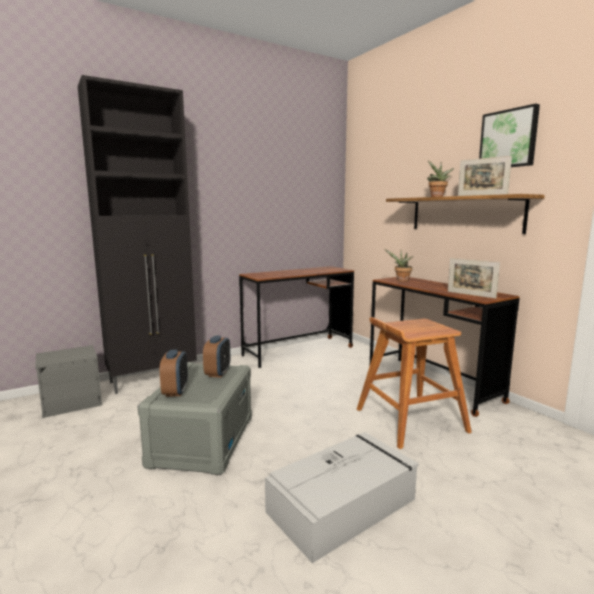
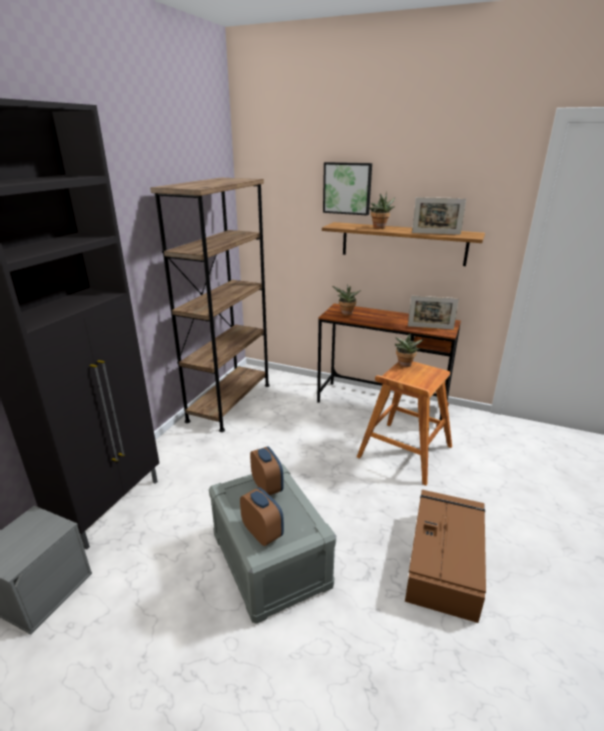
camera: 35 degrees left, 15 degrees up
(298, 351) = (230, 402): brown desk -> brown bookcase
(343, 504) = (444, 560): grey storage box -> brown storage box
(418, 321) = (404, 365): none -> potted plant
(509, 139) = (452, 175): picture -> picture (347, 188)

